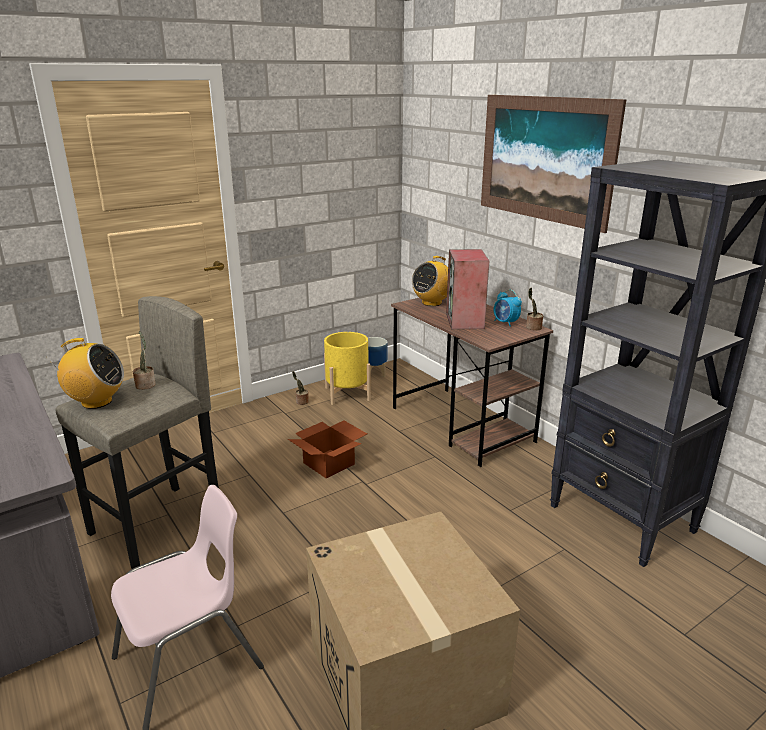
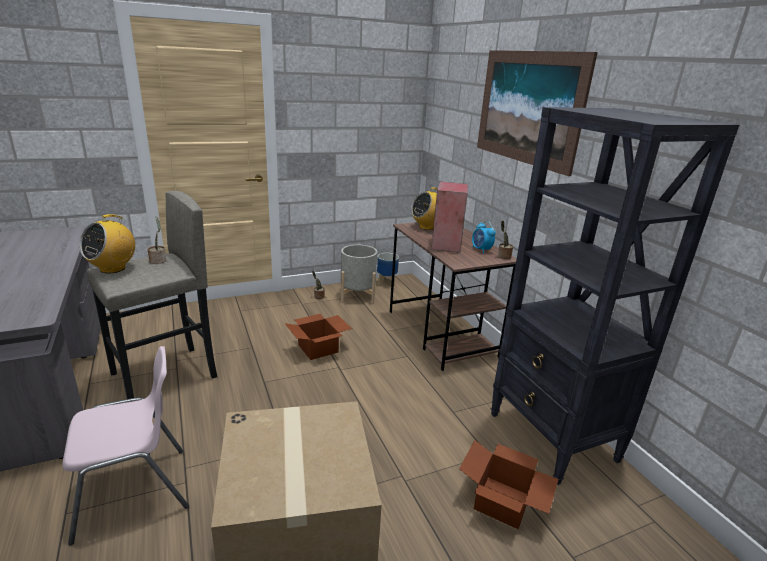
camera: 10 degrees right, 0 degrees up
(96, 402) = (113, 268): radio -> radio turned 105 degrees clockwise
(347, 394) = (357, 295): yellow planter -> grey planter
(598, 596) = (503, 503): none -> cardboard box

